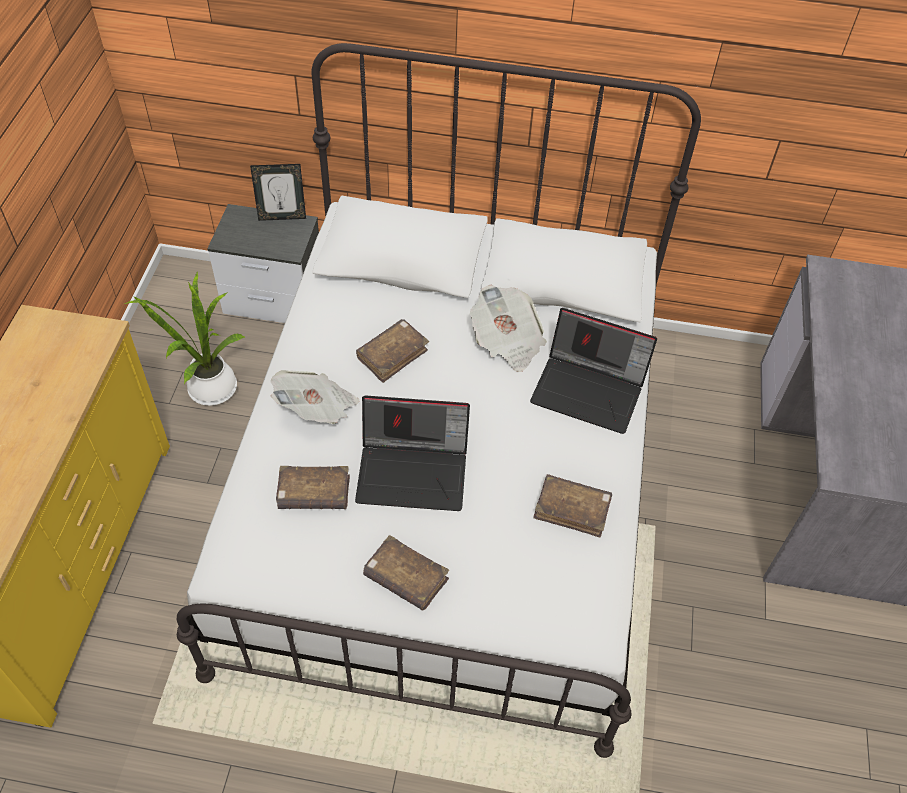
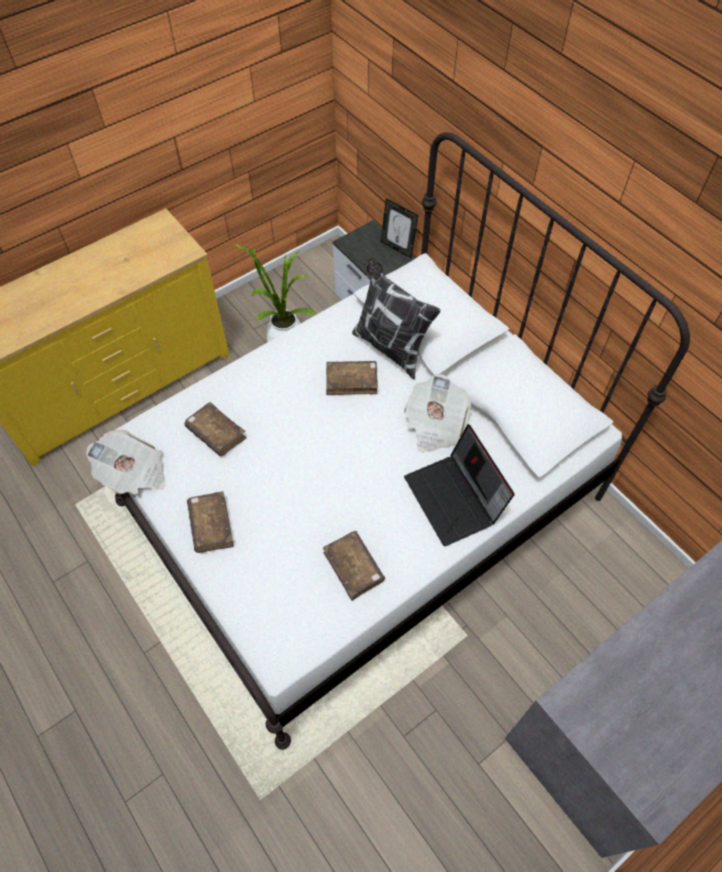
camera: 45 degrees right, 5 degrees up
(317, 409) = (272, 383): newspaper -> newspaper (134, 473)
(394, 301) = (390, 347): none -> pillow
(414, 471) = (285, 465): laptop -> none

